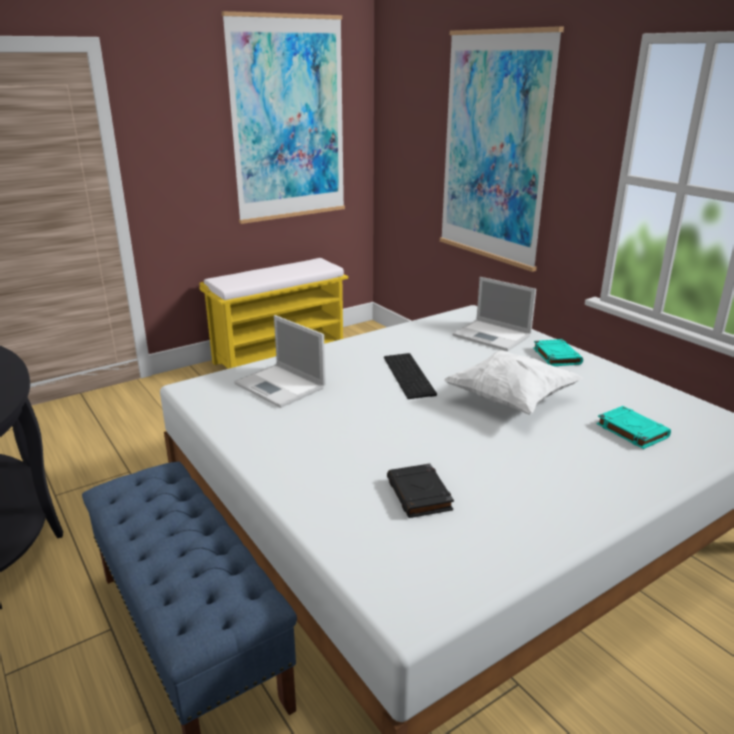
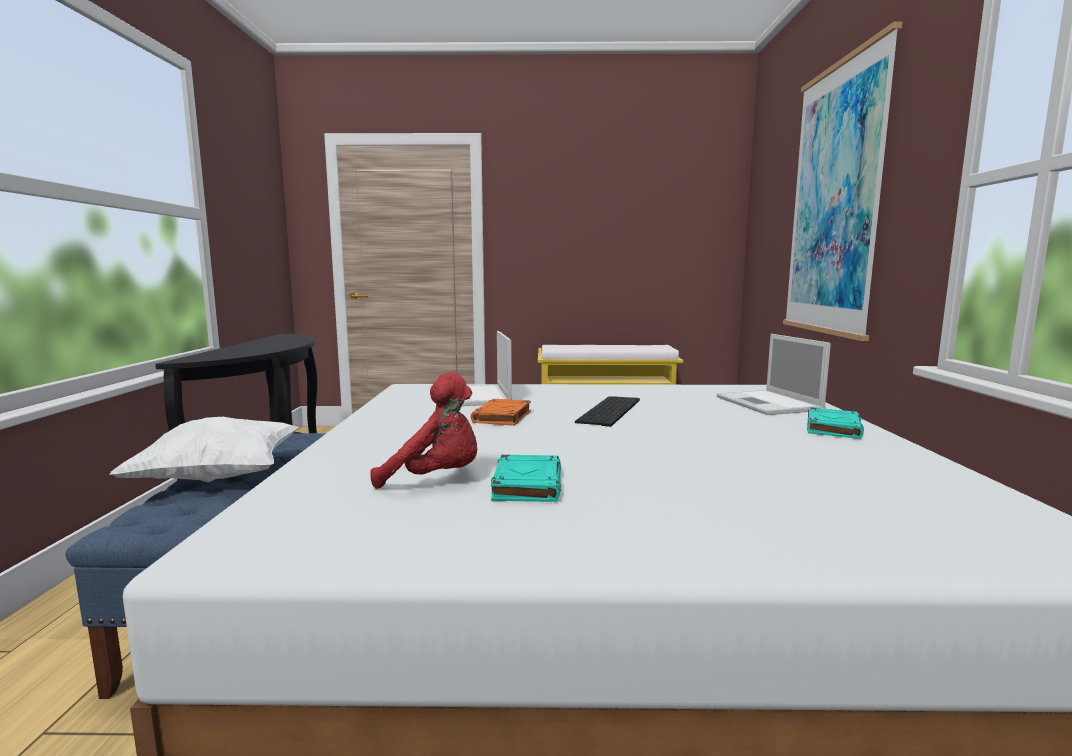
camera: 35 degrees right, 15 degrees down
(288, 120) = (647, 207): picture -> none
(347, 408) = (502, 417): none -> orange book
(419, 495) = (436, 479): black book -> red plush toy
(510, 400) = (696, 444): white pillow -> white pillow (219, 477)
(631, 430) = (838, 503): turquoise book -> turquoise book (527, 484)

